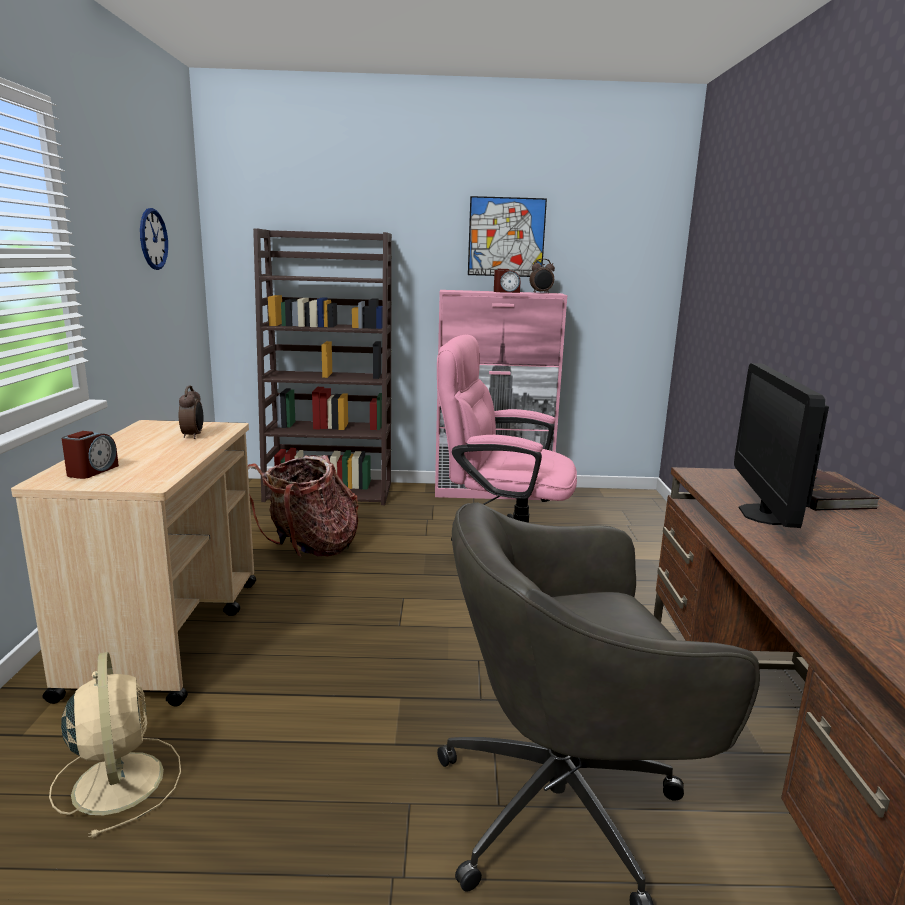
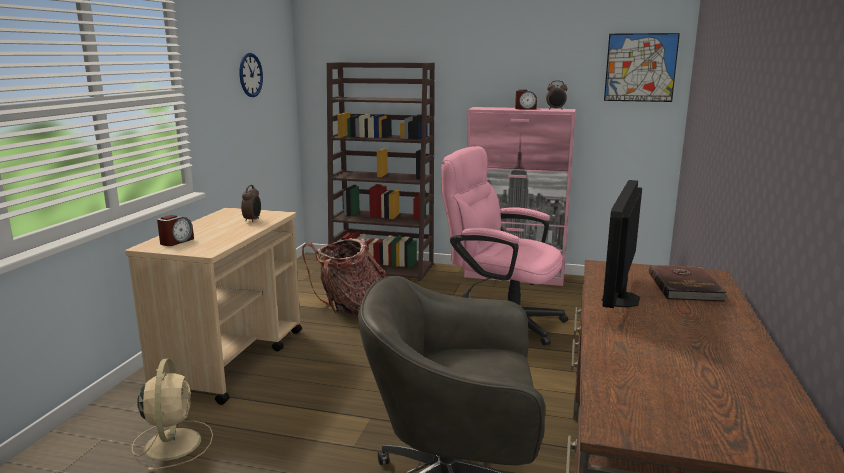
camera: 15 degrees right, 0 degrees up
(506, 237) = (529, 62): picture -> picture (640, 67)

